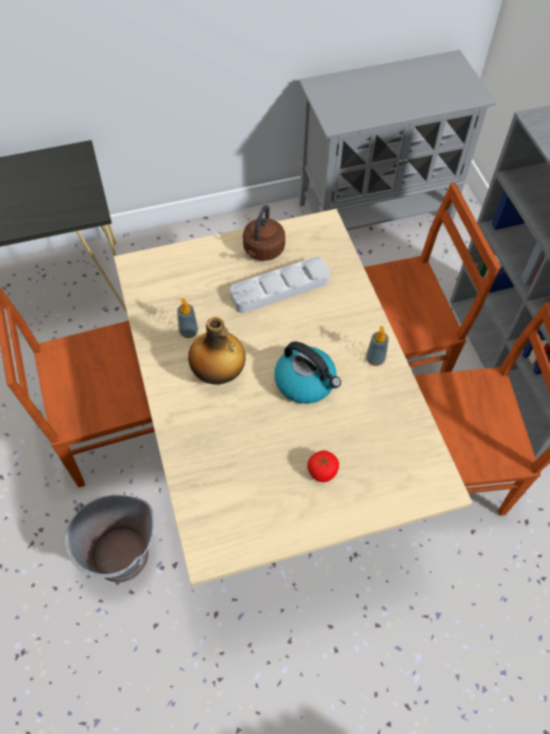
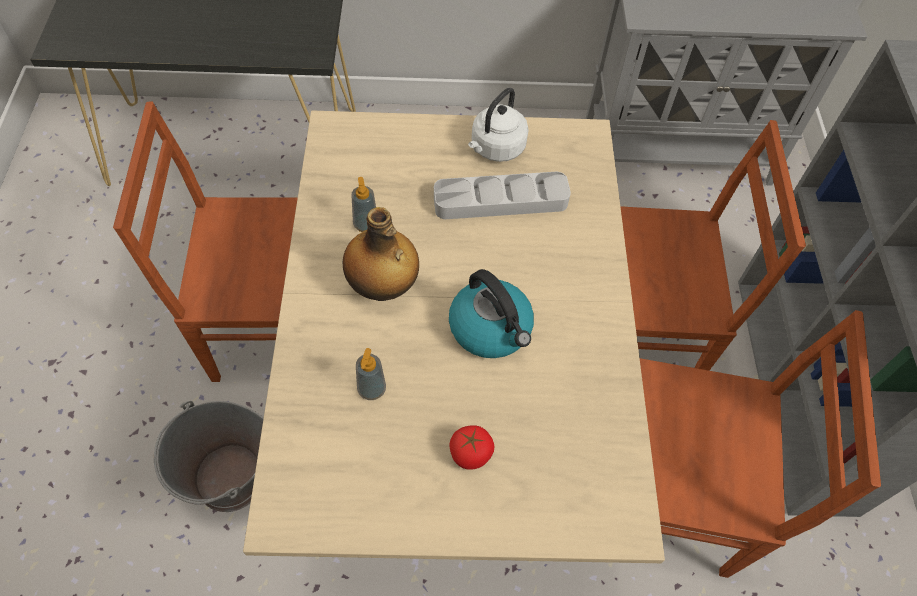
camera: 15 degrees right, 0 degrees up
(262, 251) = (496, 149): brown kettle -> white kettle
(375, 359) = (594, 324): soap dispenser -> soap dispenser (371, 389)

